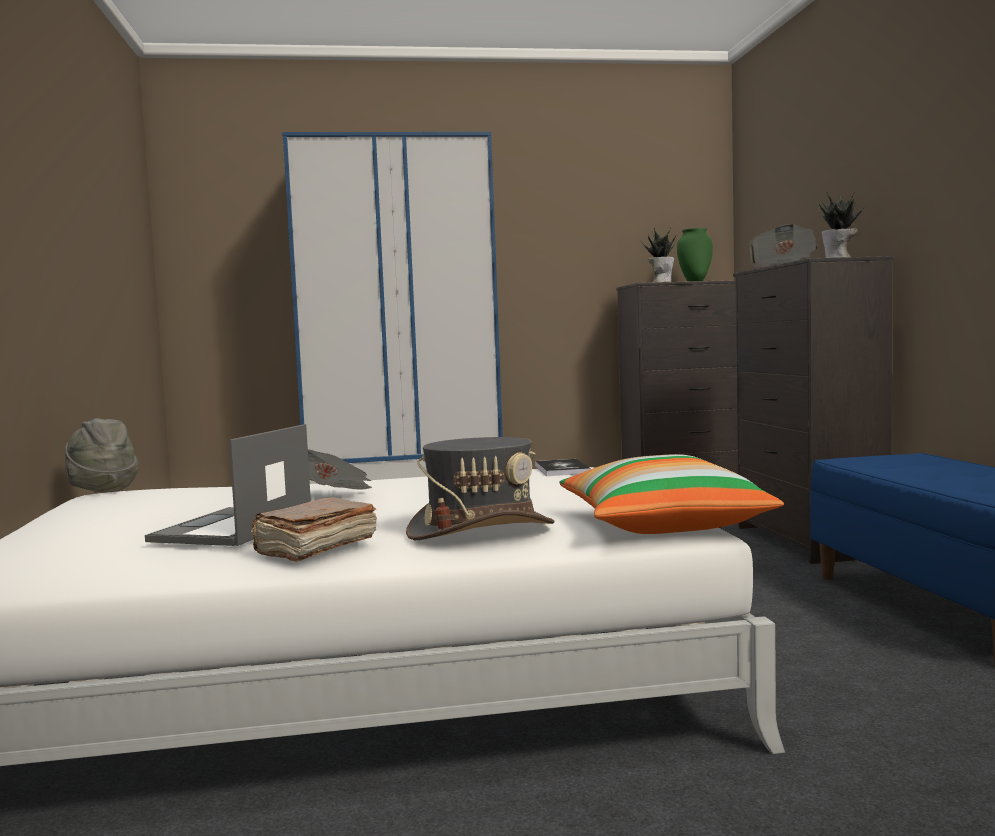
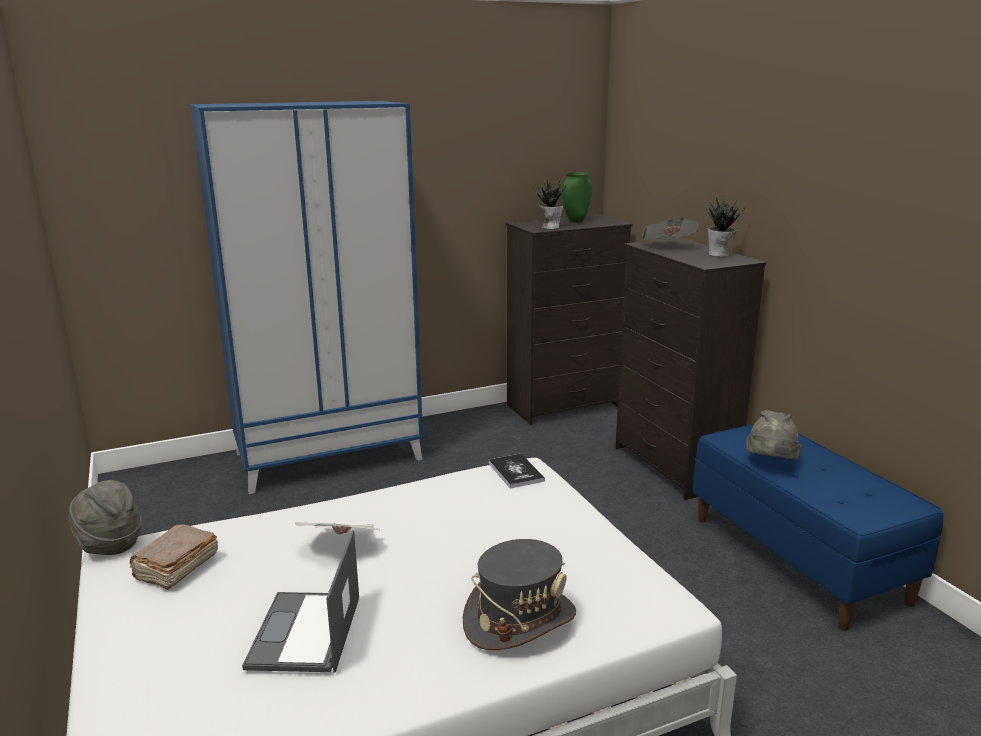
camera: 15 degrees left, 15 degrees up
(314, 548) = (403, 670): brown book -> brown book (176, 568)
(661, 525) = (649, 595): pillow -> none
(897, 472) = (770, 464): none -> grey hat

